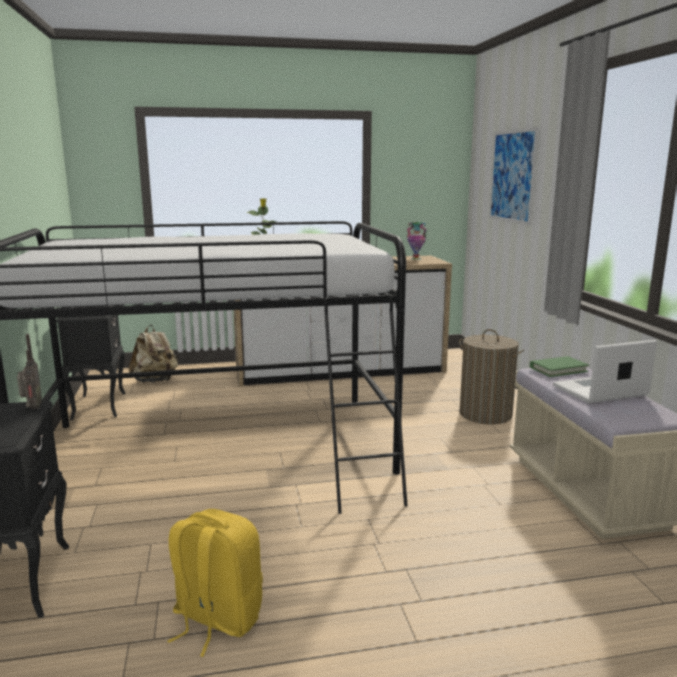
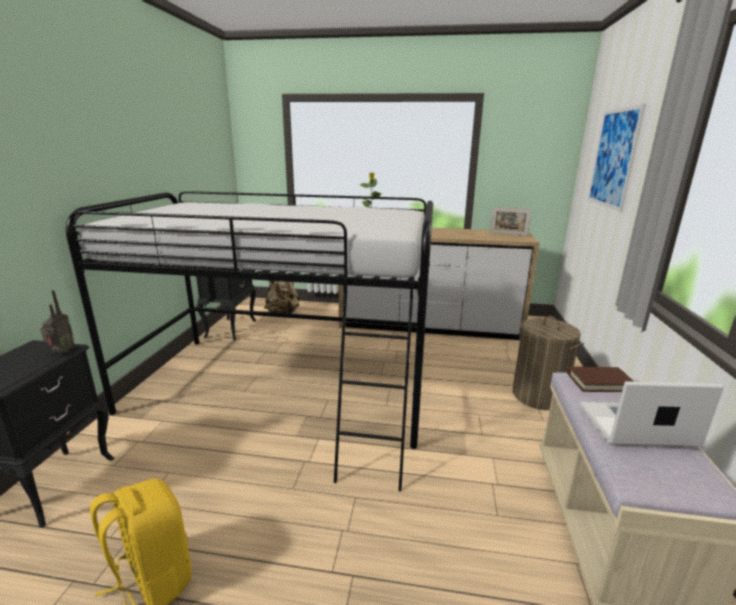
camera: 20 degrees right, 5 degrees up
(416, 259) = (508, 234): vase -> picture frame
(558, 369) = (599, 382): green book -> brown book

